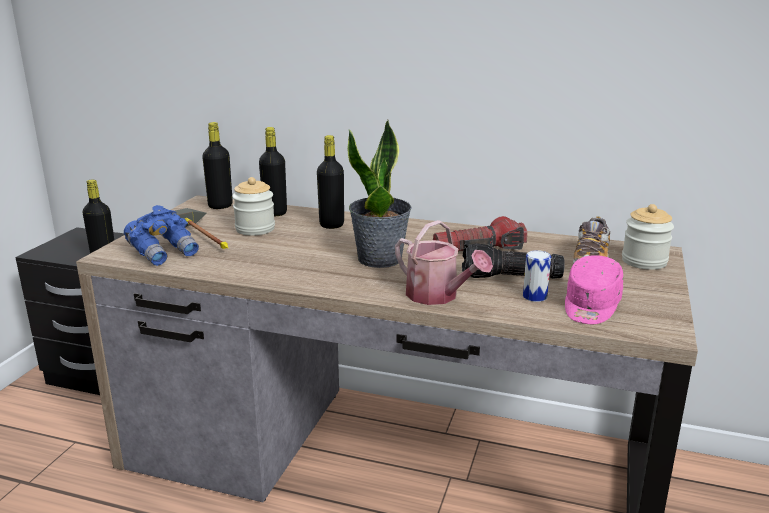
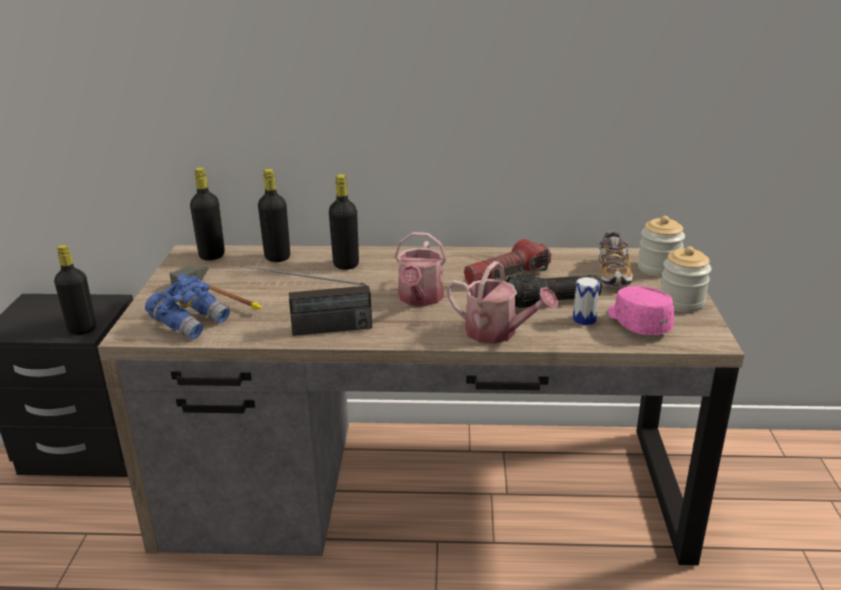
camera: 15 degrees left, 5 degrees up
(255, 229) = (269, 280): jar -> jar (681, 302)
(262, 271) = (310, 330): none -> radio
(380, 259) = (419, 299): potted plant -> watering can
(591, 306) = (637, 322): pink cap -> pink cap turned 150 degrees clockwise

